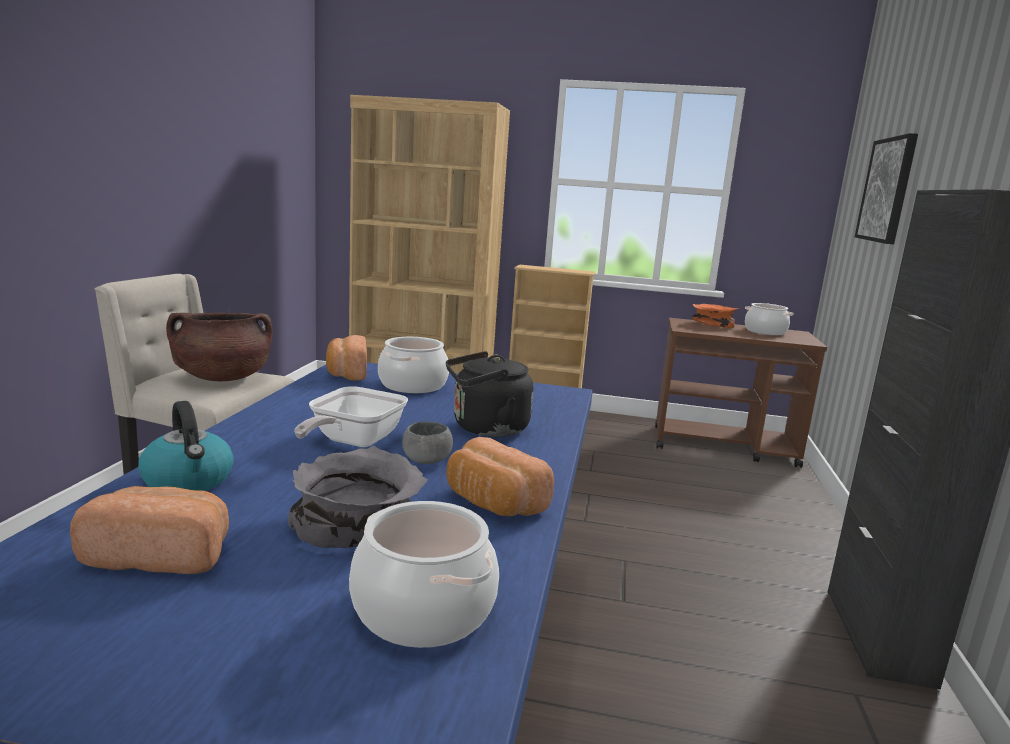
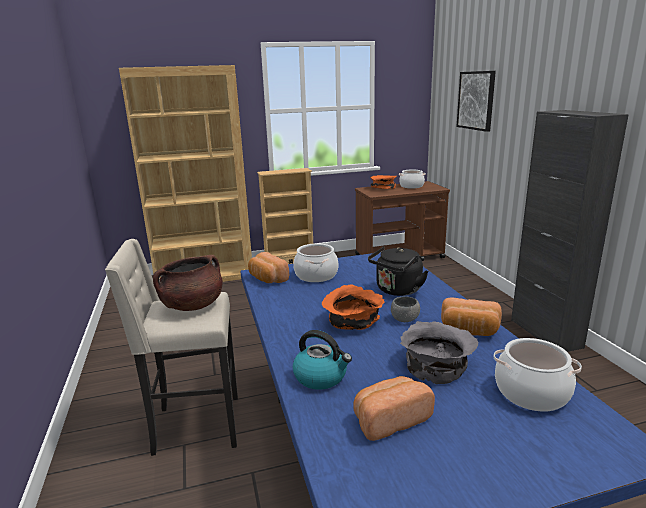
camera: 25 degrees left, 5 degrees up
(352, 442) = (353, 322): frying pan -> orange bowl

